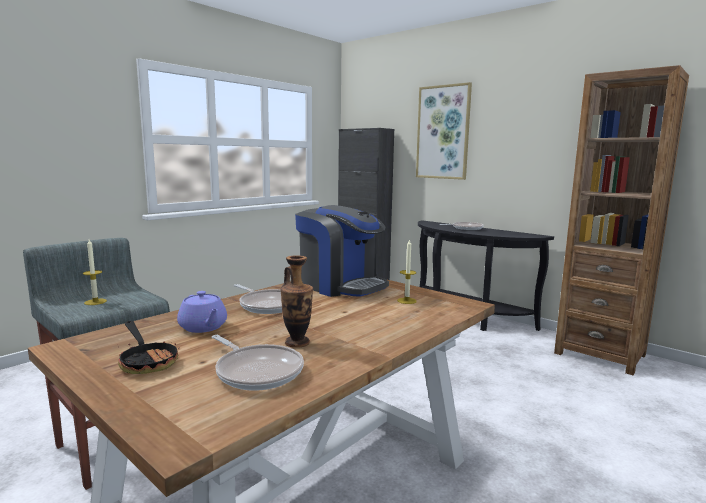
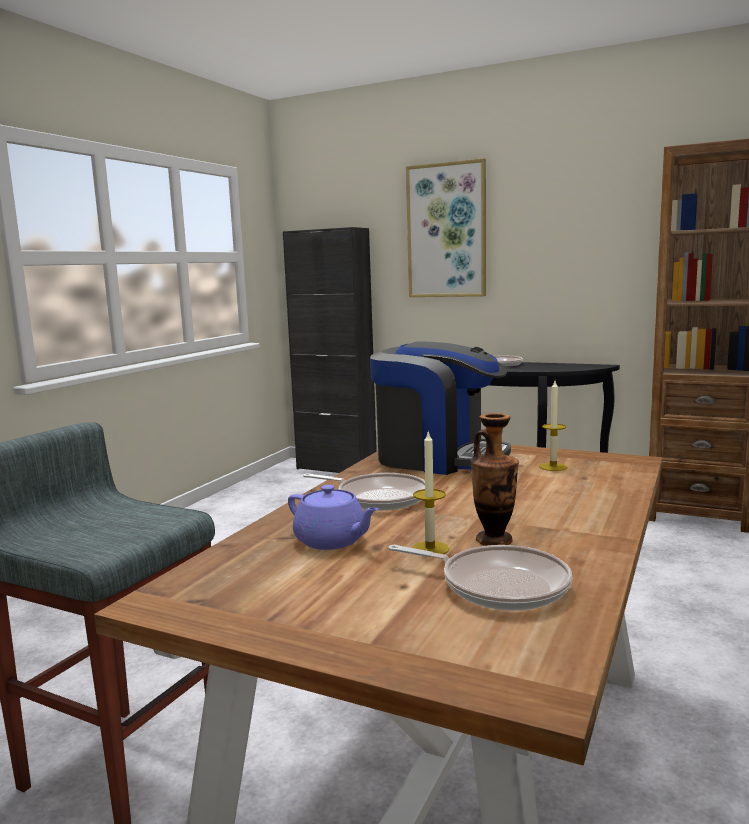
camera: 15 degrees left, 0 degrees up
(95, 302) = (95, 530): candle -> candle (430, 549)
(147, 361) = (322, 599): frying pan -> none

